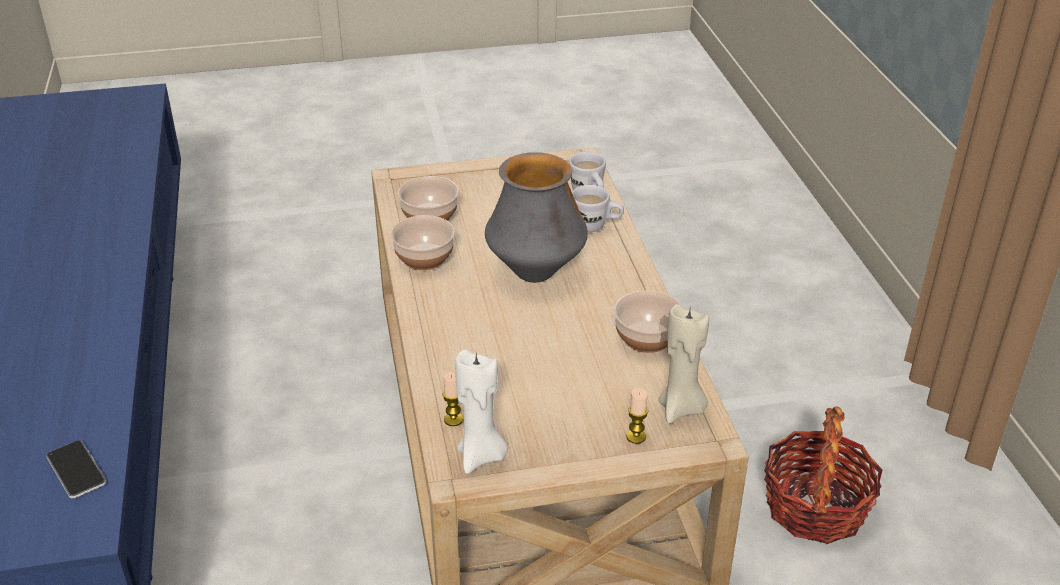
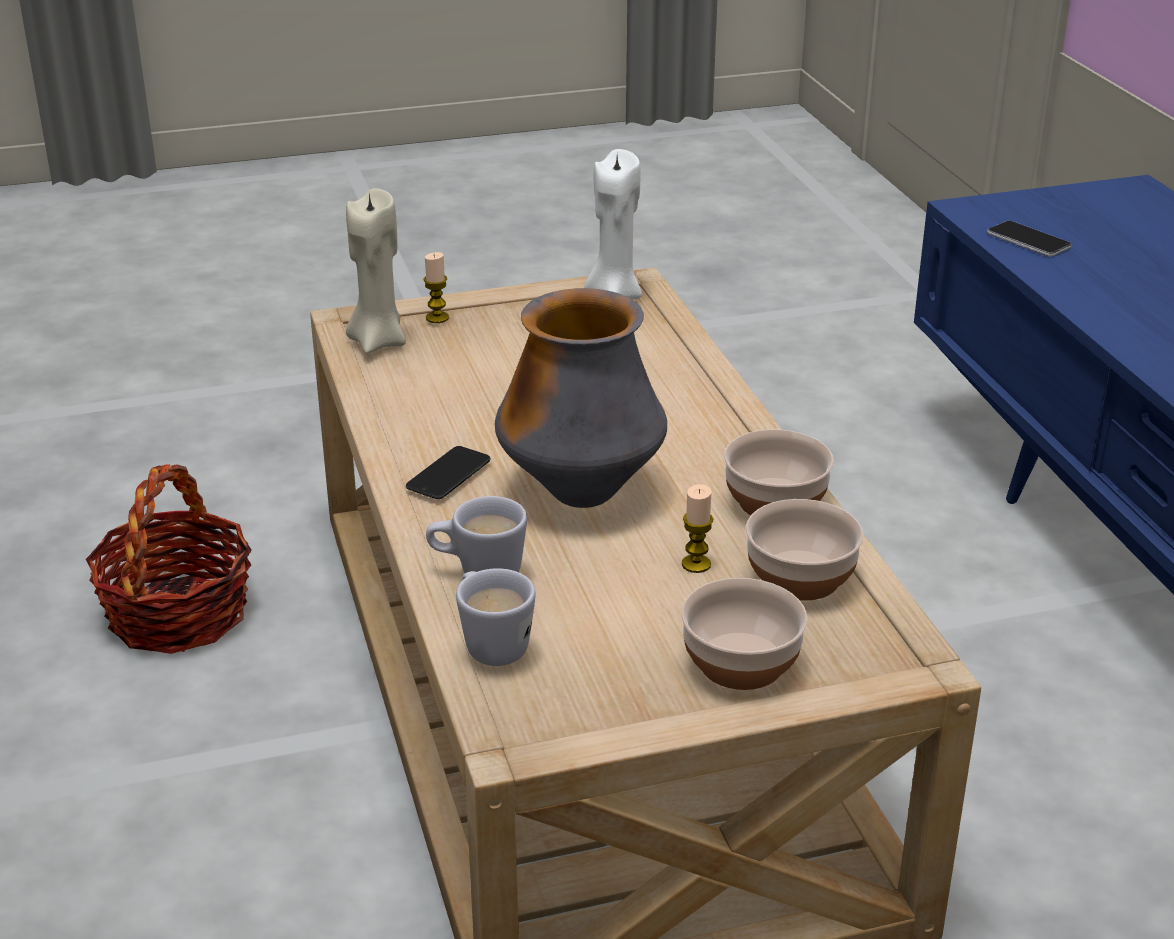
camera: 175 degrees right, 5 degrees down
(453, 419) = (655, 322): candle -> candle (696, 564)
(616, 285) = (448, 474): none -> phone
(647, 337) = (408, 410): bowl -> bowl (740, 664)

